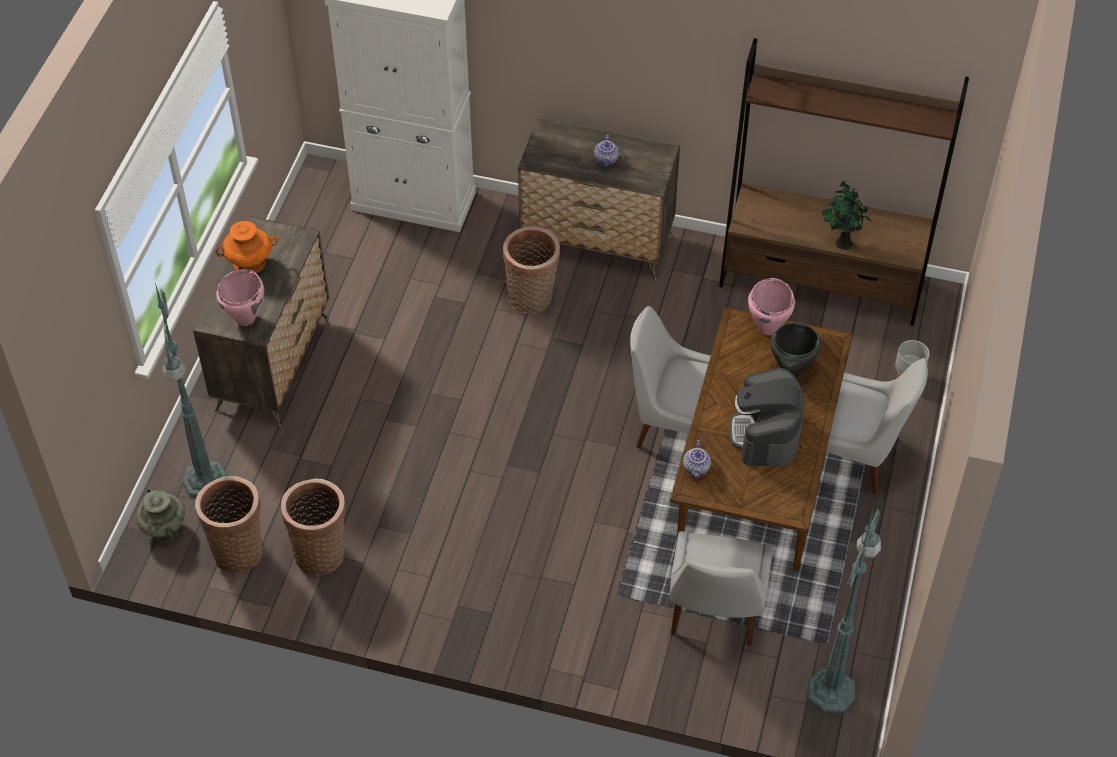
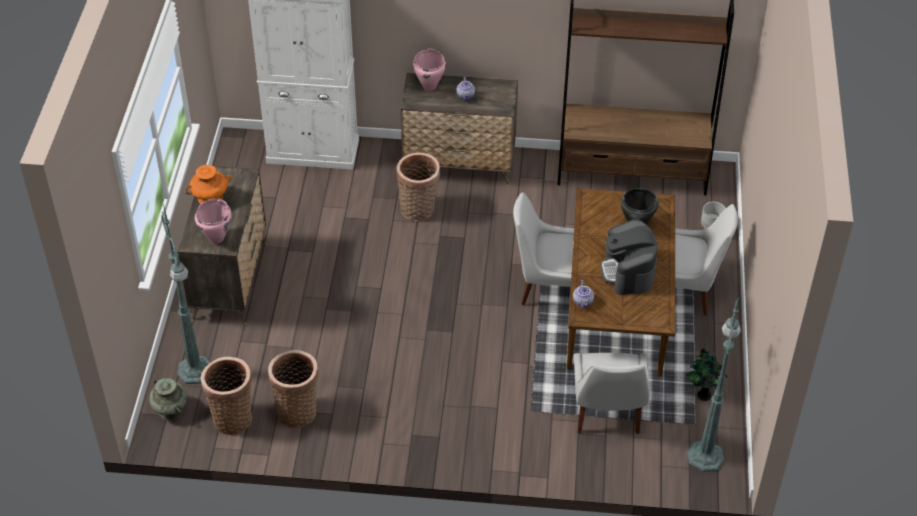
camera: 10 degrees left, 5 degrees down
(768, 327) = (612, 198): pink cooking pot -> pink cooking pot (429, 86)
(842, 243) = (649, 137): potted plant -> potted plant (702, 395)

